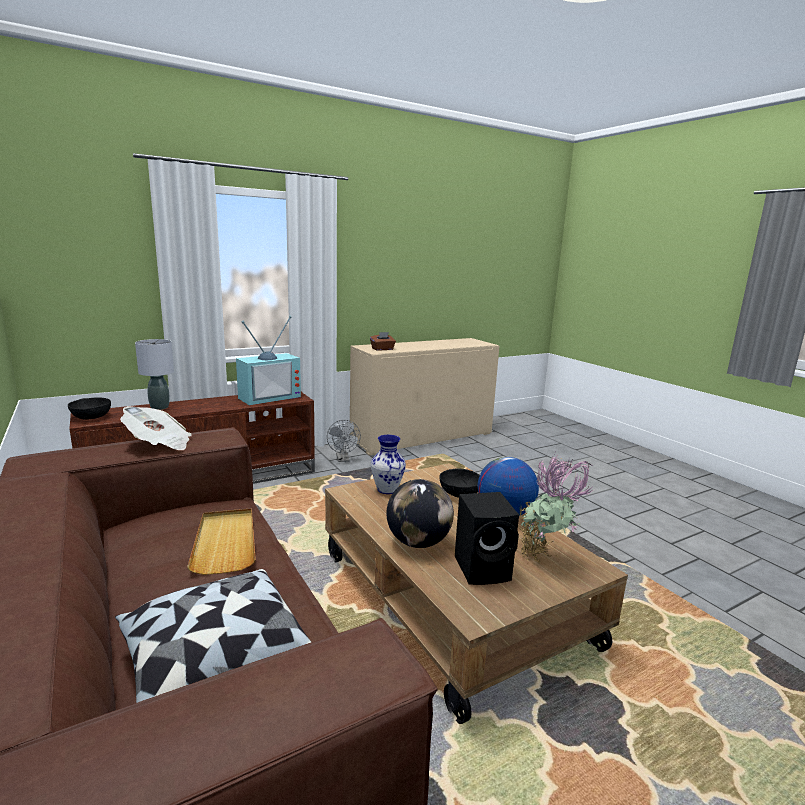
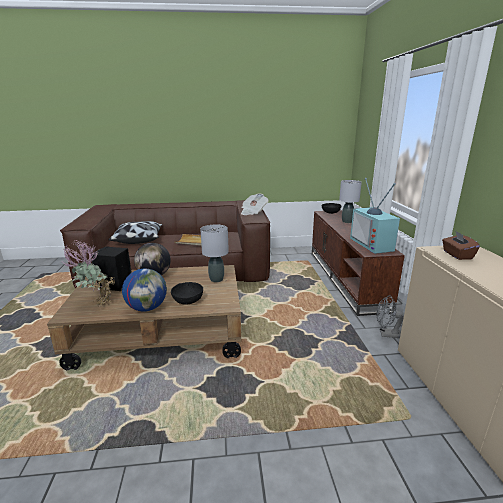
camera: 115 degrees right, 5 degrees up
(386, 489) = (216, 279): vase -> grey table lamp

